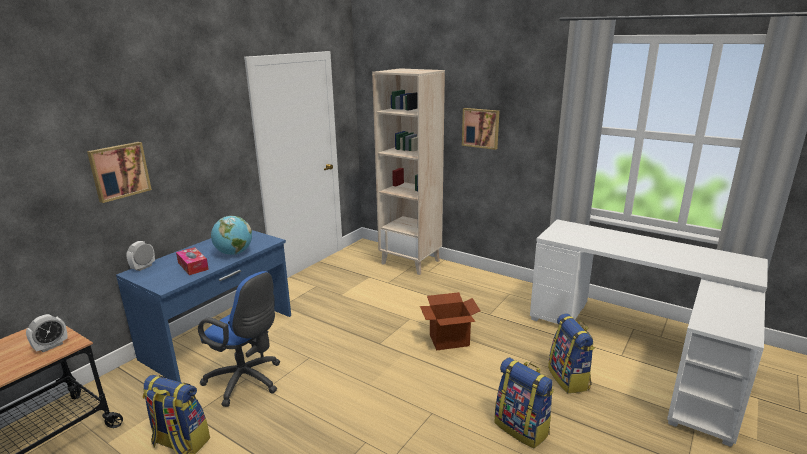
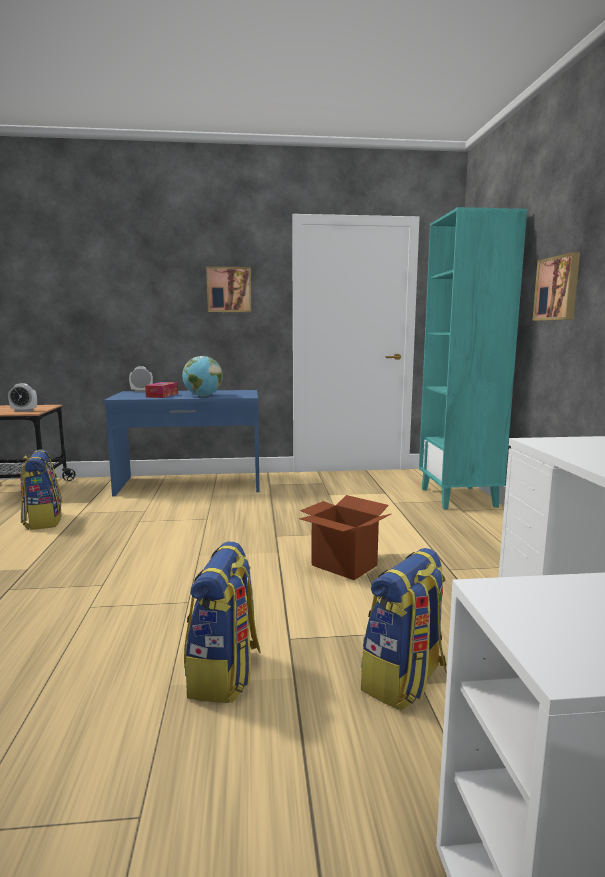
camera: 50 degrees right, 10 degrees down
(119, 171) = (142, 302): picture -> picture (229, 289)
(247, 382) = (141, 512): blue office chair -> none
(411, 262) = (459, 498): beige bookcase -> turquoise bookcase

